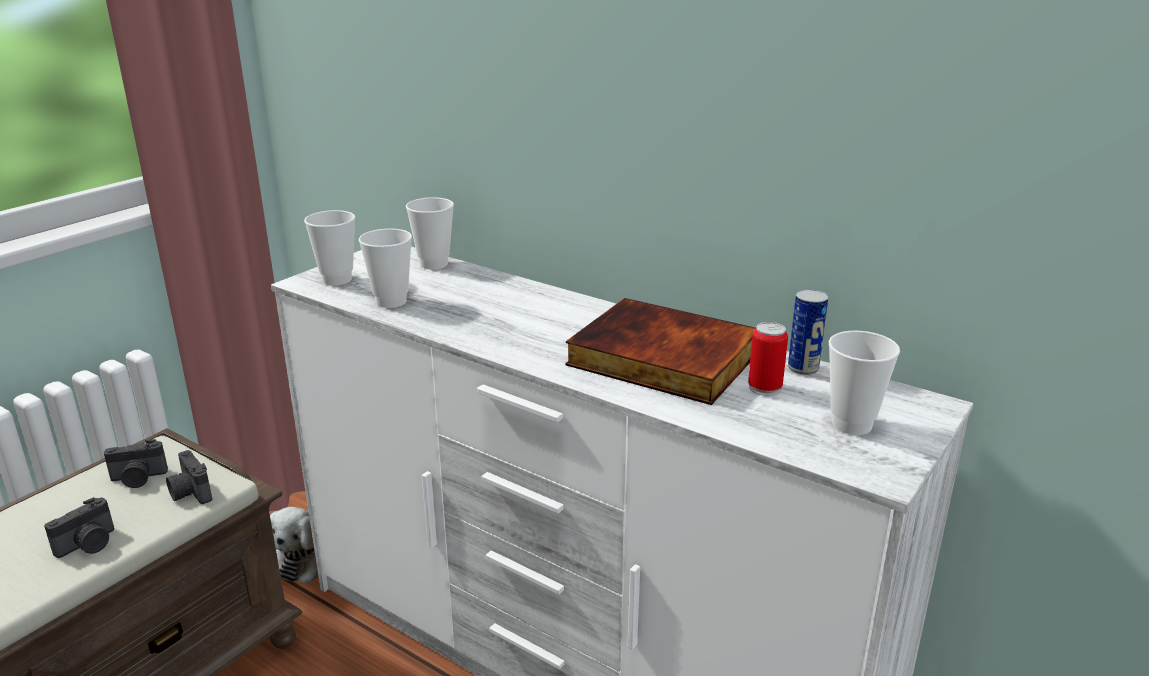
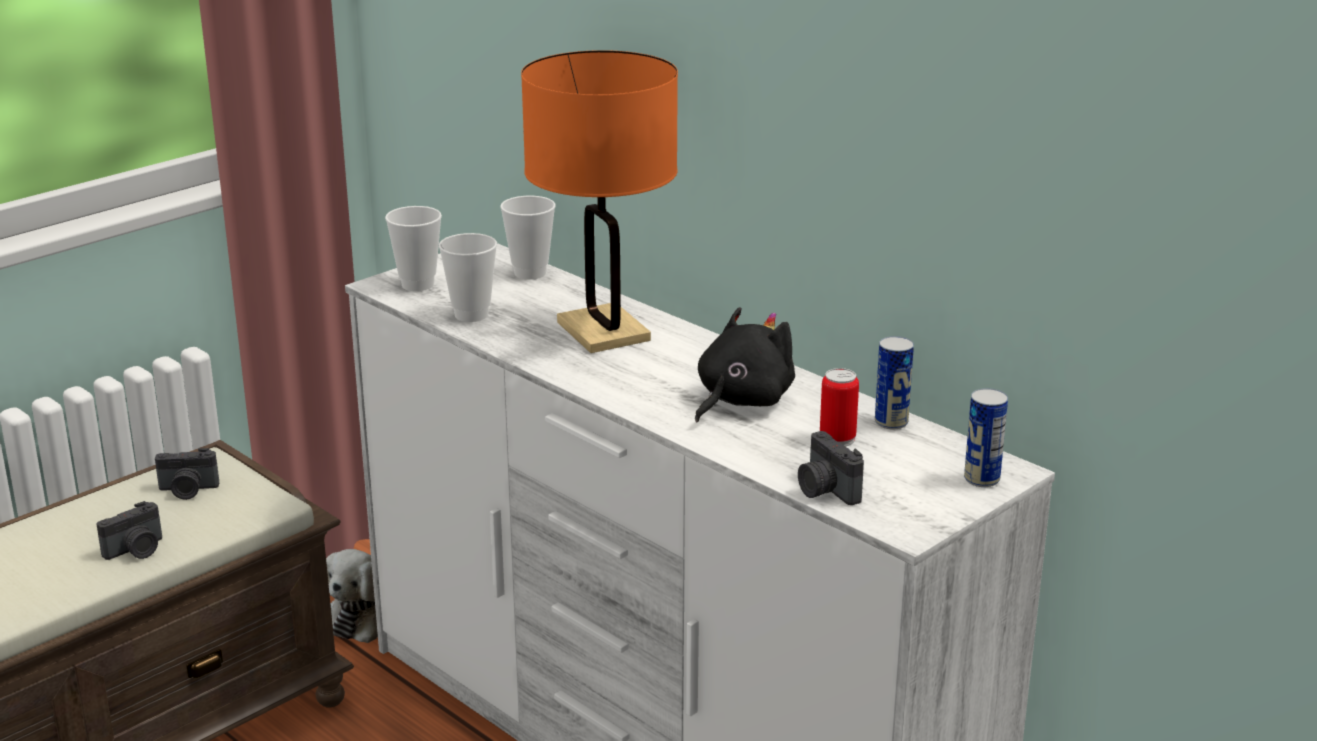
camera: 10 degrees right, 0 degrees up
(189, 493) = (241, 510): camera -> camera (825, 490)
(513, 307) = (603, 331): none -> orange table lamp
(661, 359) = (741, 401): book -> black plush toy
(852, 424) = (907, 482): cup -> none
(916, 415) = (981, 479): none -> can

